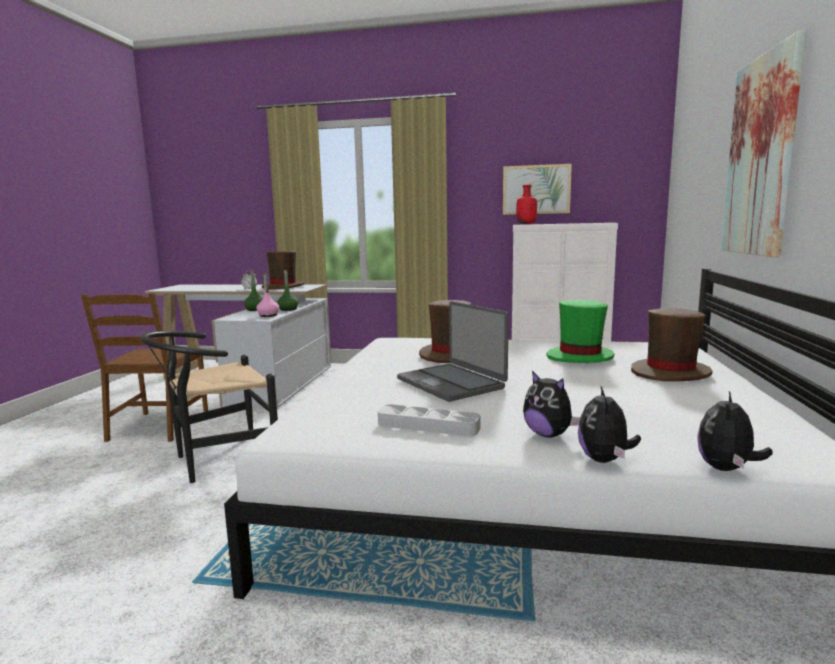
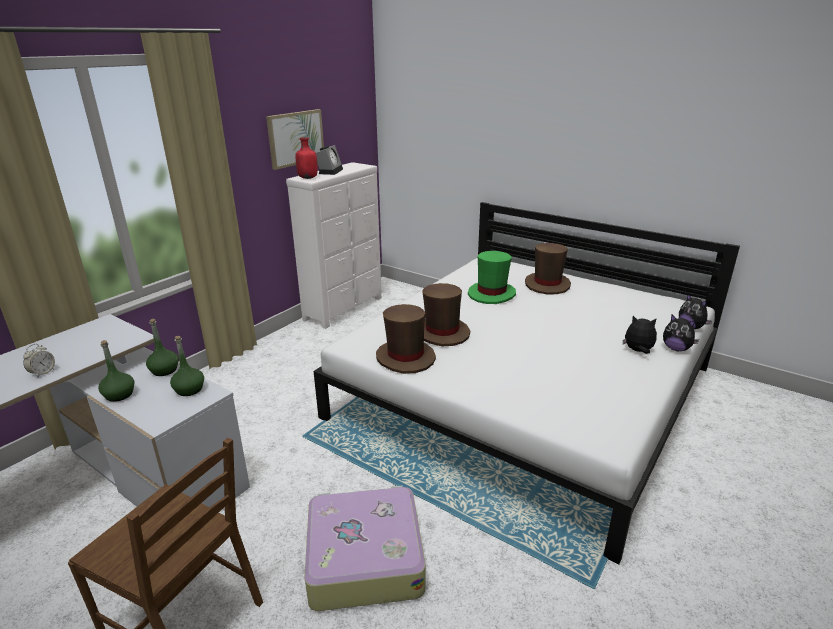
camera: 65 degrees left, 15 degrees up
(218, 461) = (364, 557): black chair -> suitcase
(268, 315) = (189, 389): pink bottle -> green bottle
(283, 287) = (74, 344): brown hat -> brown hat (405, 357)
(428, 426) = (610, 382): grey tray -> none
(451, 383) = (523, 352): laptop -> none
(548, 434) = (638, 351): plush toy -> plush toy turned 150 degrees counterclockwise
(561, 223) = (329, 171): none -> alarm clock
(761, 156) = (544, 135): picture -> none

